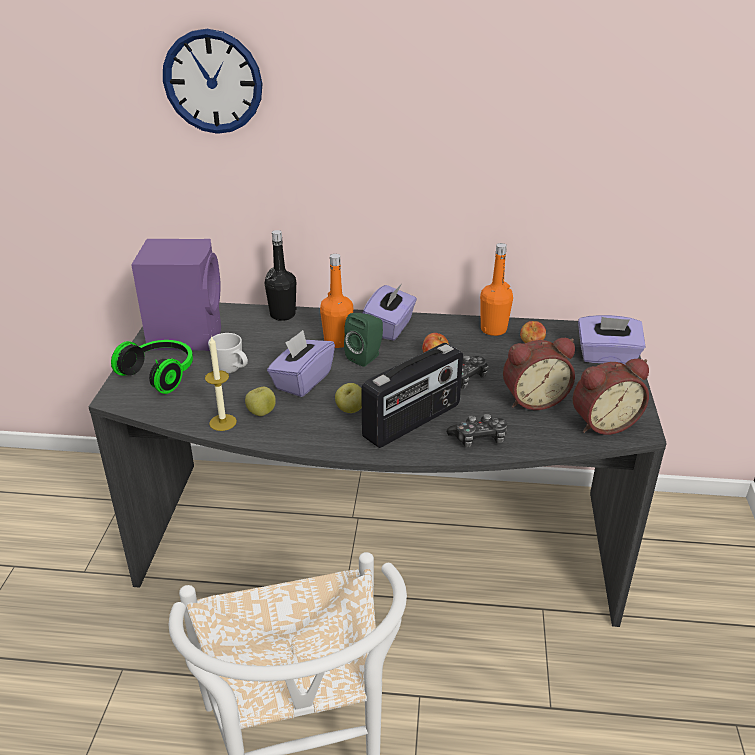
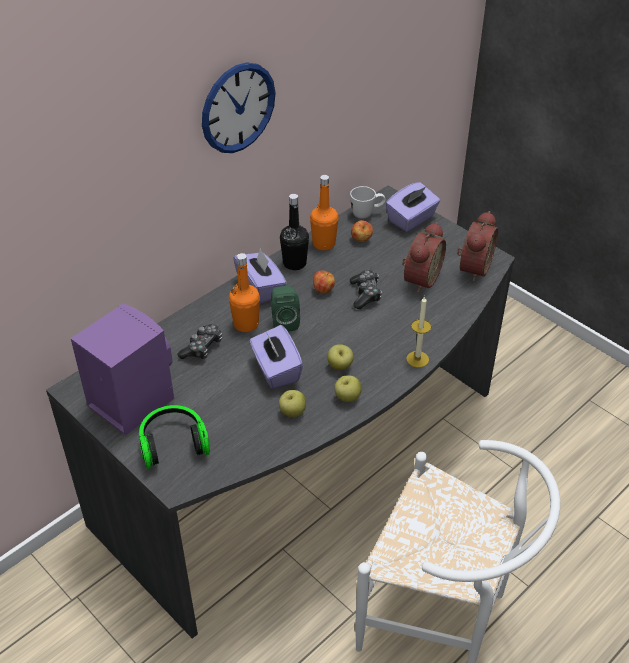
camera: 50 degrees left, 10 degrees up
(213, 82) = (68, 158): wall clock -> wall clock (238, 108)
(223, 422) = (281, 439): candle -> candle (417, 359)
(232, 371) = (218, 400): white mug -> white mug (367, 214)
(282, 315) = (170, 332): black bottle -> black bottle (294, 263)
(315, 433) = (347, 398): none -> apple
(413, 422) = (385, 345): radio -> none
(479, 439) = (434, 327): game controller -> game controller (202, 347)

